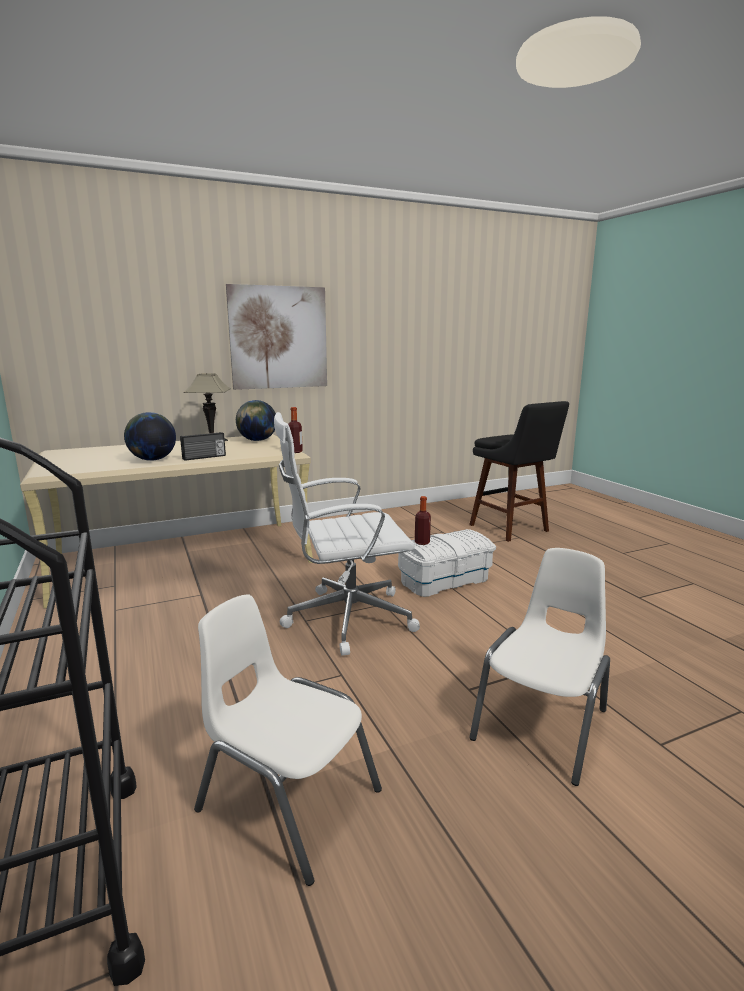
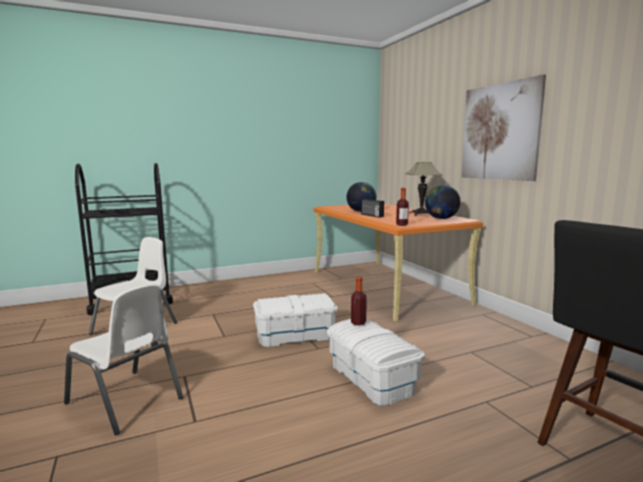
camera: 90 degrees right, 5 degrees down
(184, 559) = (385, 286): beige desk -> orange desk
(345, 618) = (295, 335): white office chair -> white storage box

